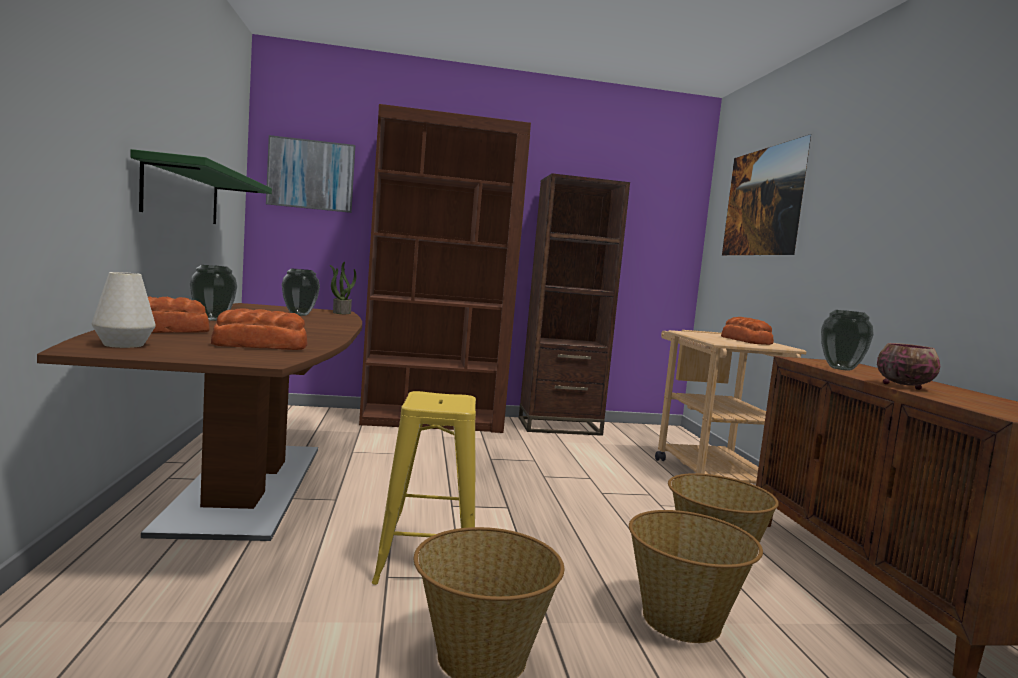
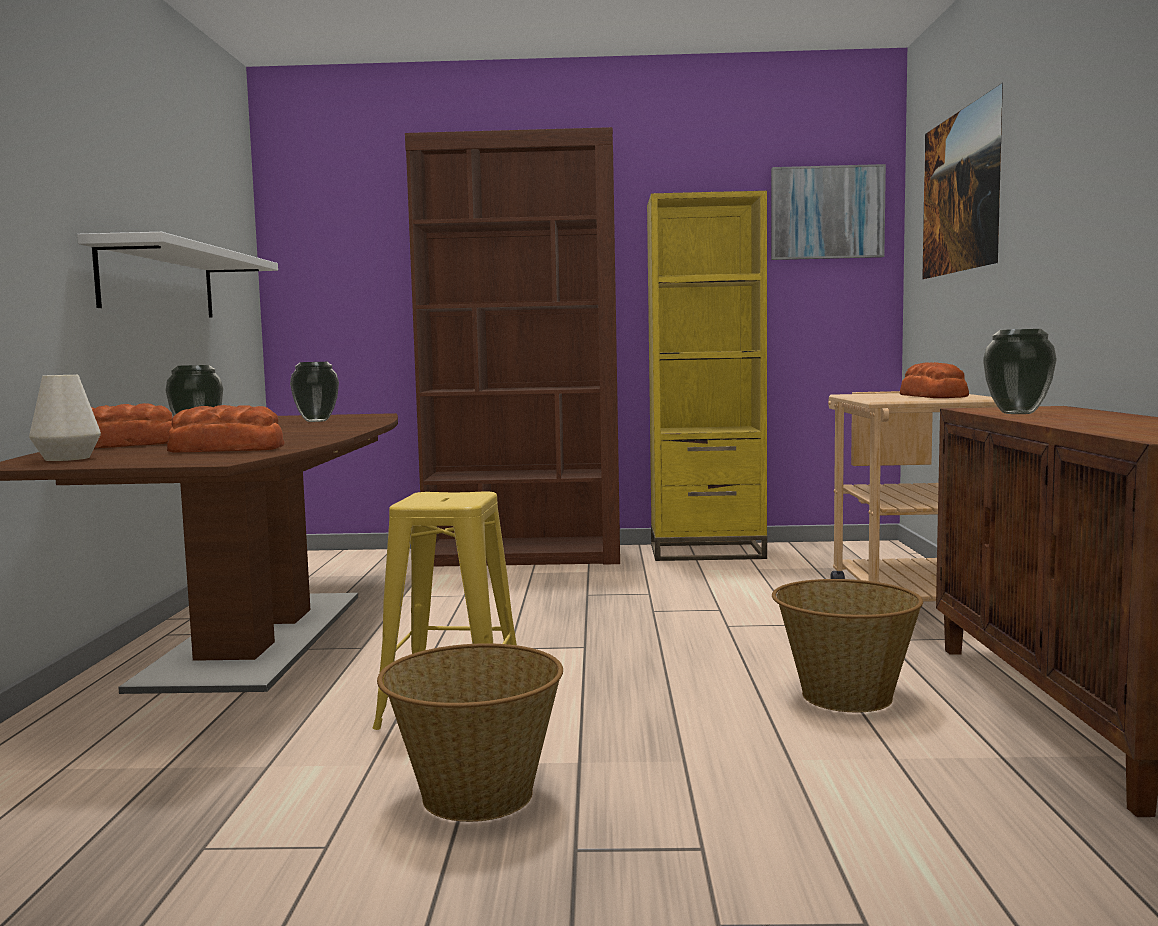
camera: 10 degrees right, 0 degrees up
(183, 194) = (158, 282): green shelf -> white shelf
(311, 175) = (337, 240): picture -> picture (827, 213)
(341, 312) = (377, 415): potted plant -> none
(559, 426) = (707, 552): brown bookcase -> yellow bookcase
(683, 621) = (762, 758): basket -> none
(903, 386) = (1072, 423): bowl -> none

